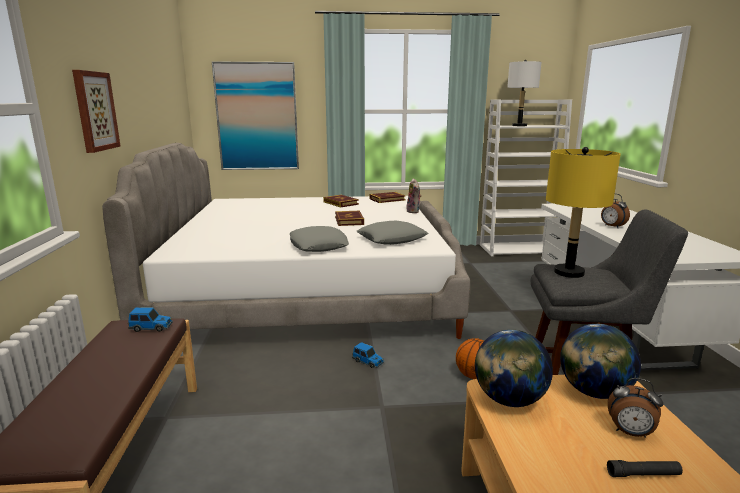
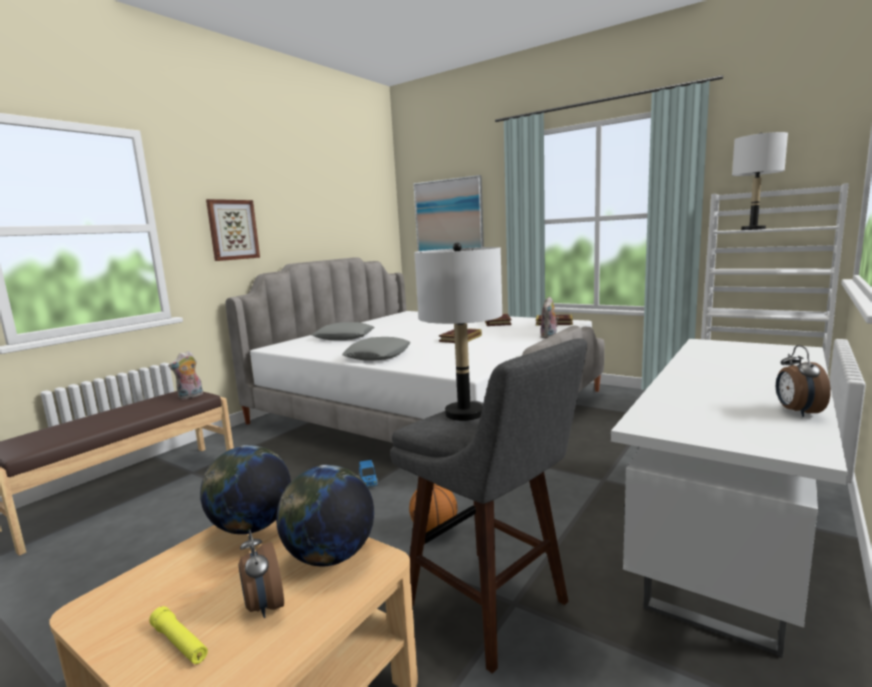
camera: 40 degrees right, 5 degrees down
(151, 327) = (190, 396): toy car -> plush toy
(391, 239) = (451, 359): grey pillow -> grey pillow (344, 337)
(568, 272) = (464, 413): yellow table lamp -> white table lamp
(612, 227) = (700, 376): alarm clock -> alarm clock (796, 412)
(643, 474) = (180, 643): black flashlight -> yellow flashlight

